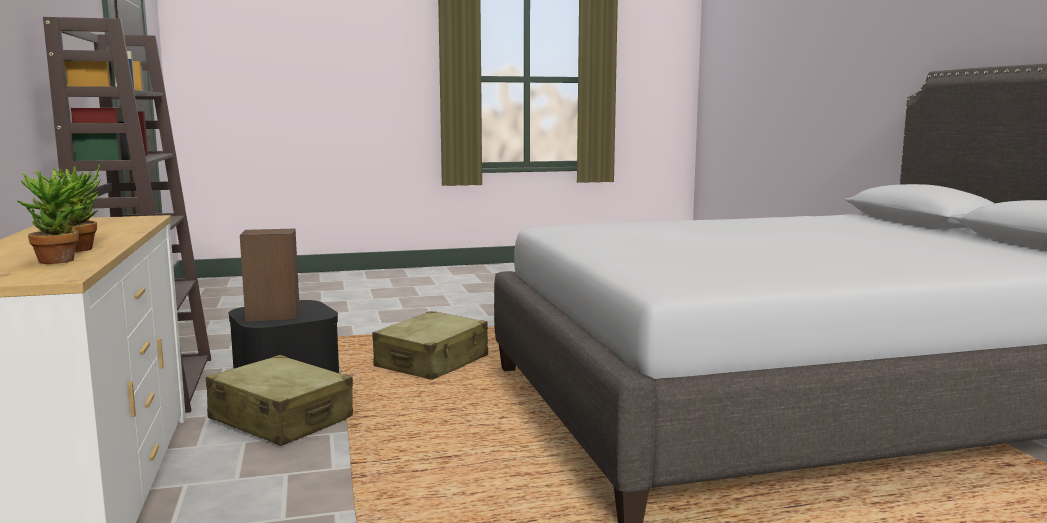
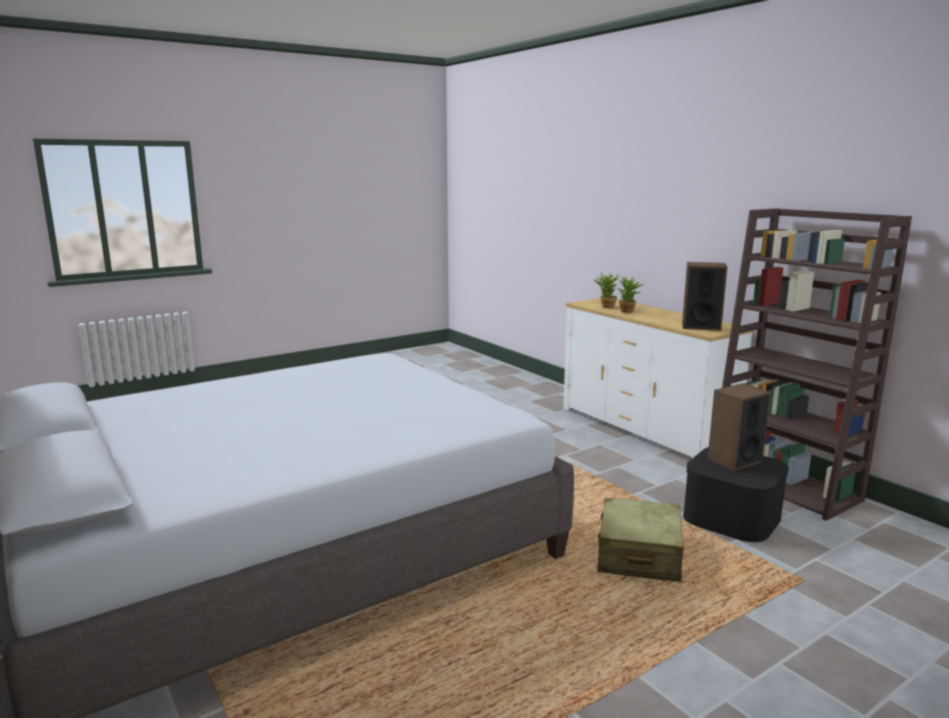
camera: 160 degrees right, 5 degrees up
(109, 223) = (700, 326): none -> speaker
(281, 419) = (645, 475): beige suitcase -> none

